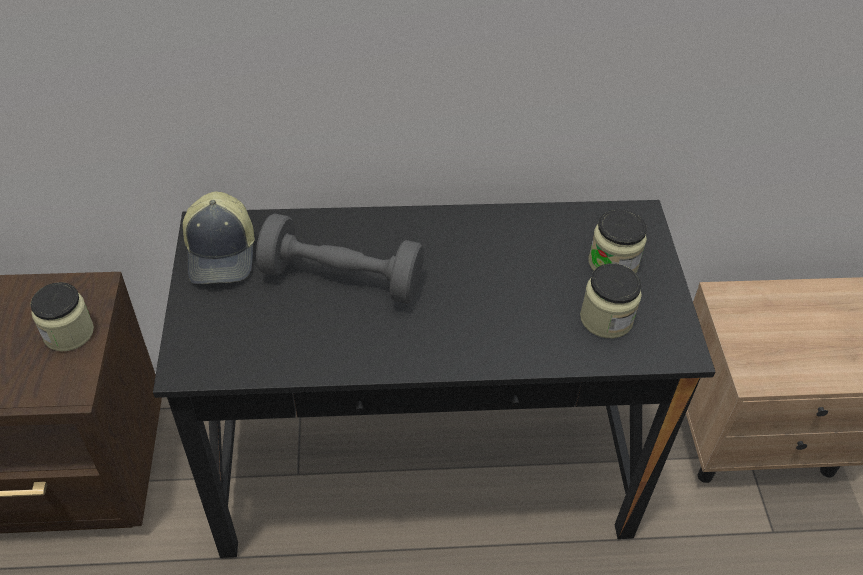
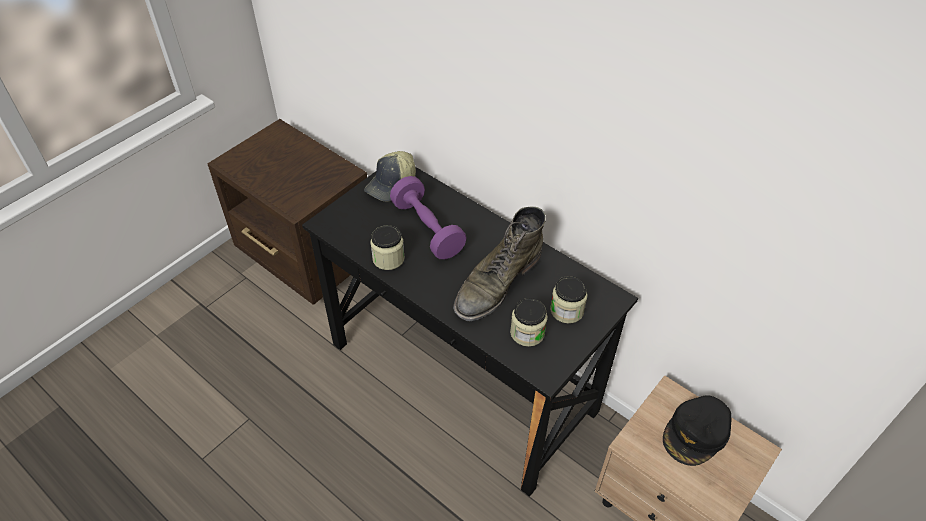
camera: 45 degrees right, 0 degrees up
(68, 333) = (319, 185): jar -> jar (388, 258)
(342, 278) = (427, 229): grey dumbbell -> purple dumbbell
(504, 286) = (497, 283): none -> green boot
(790, 319) = (696, 434): none -> black cap

